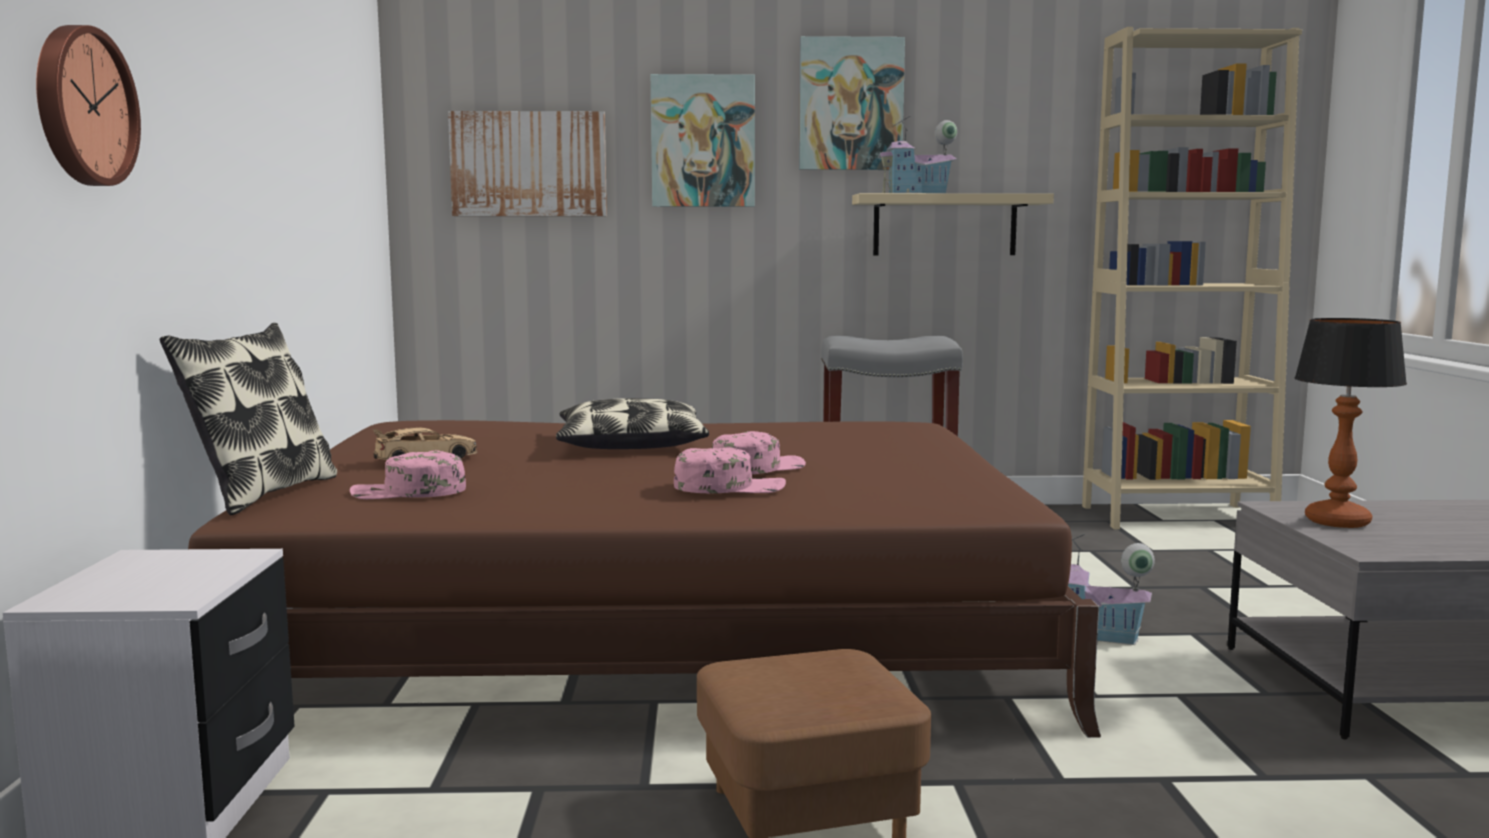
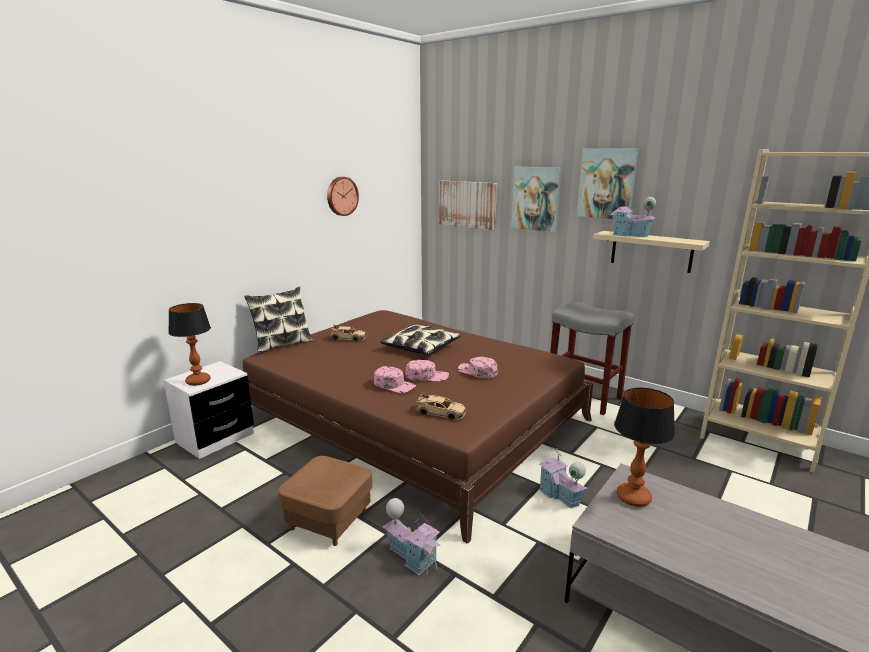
camera: 40 degrees right, 10 degrees up
(82, 106) = (209, 230): wall clock -> wall clock (341, 196)
(157, 588) = (198, 381): none -> table lamp
(408, 492) = (313, 356): pink cap -> pink cap (477, 371)
(908, 498) = (440, 412): none -> beige toy car
(1062, 790) = (412, 556): none -> toy house

